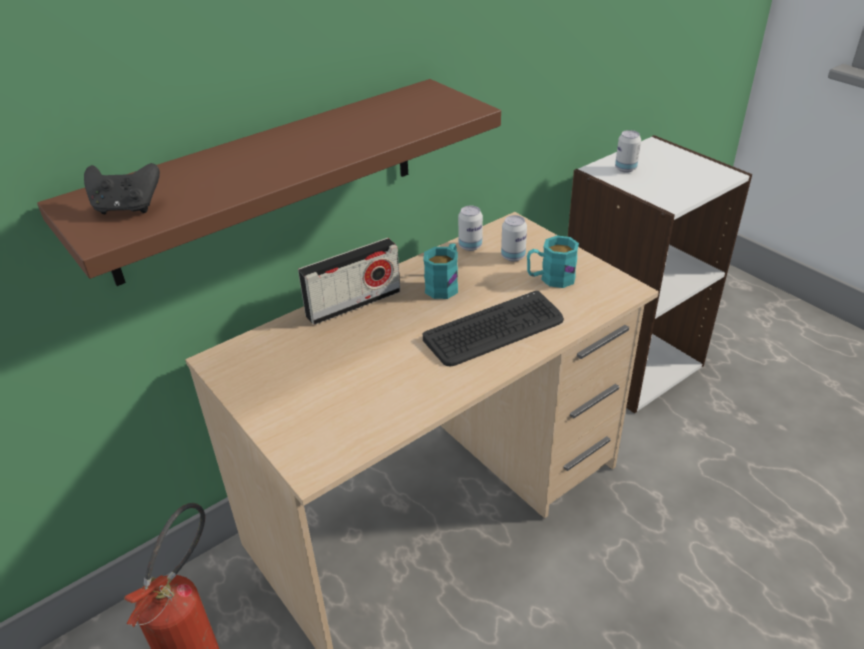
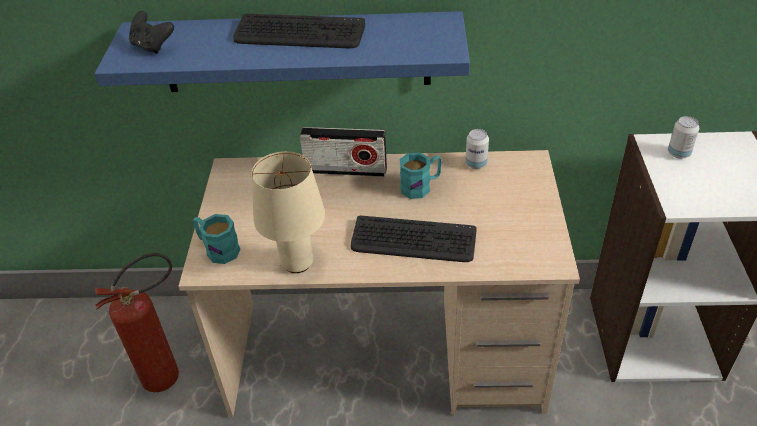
camera: 40 degrees right, 5 degrees up
(267, 179) = (295, 53): brown shelf -> blue shelf
(296, 141) = (299, 34): none -> keyboard
(408, 406) = (296, 263): none -> beige table lamp
(513, 256) = (498, 189): can -> none
(550, 278) = (504, 222): turquoise mug -> turquoise mug (218, 249)

